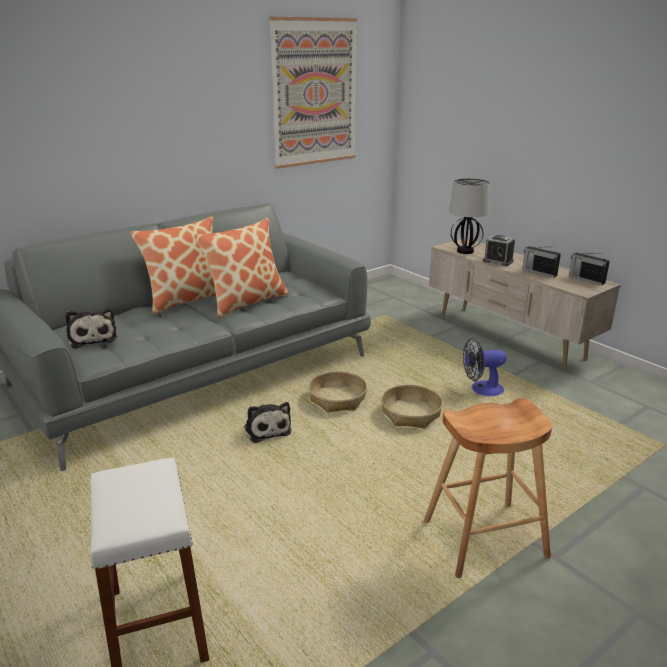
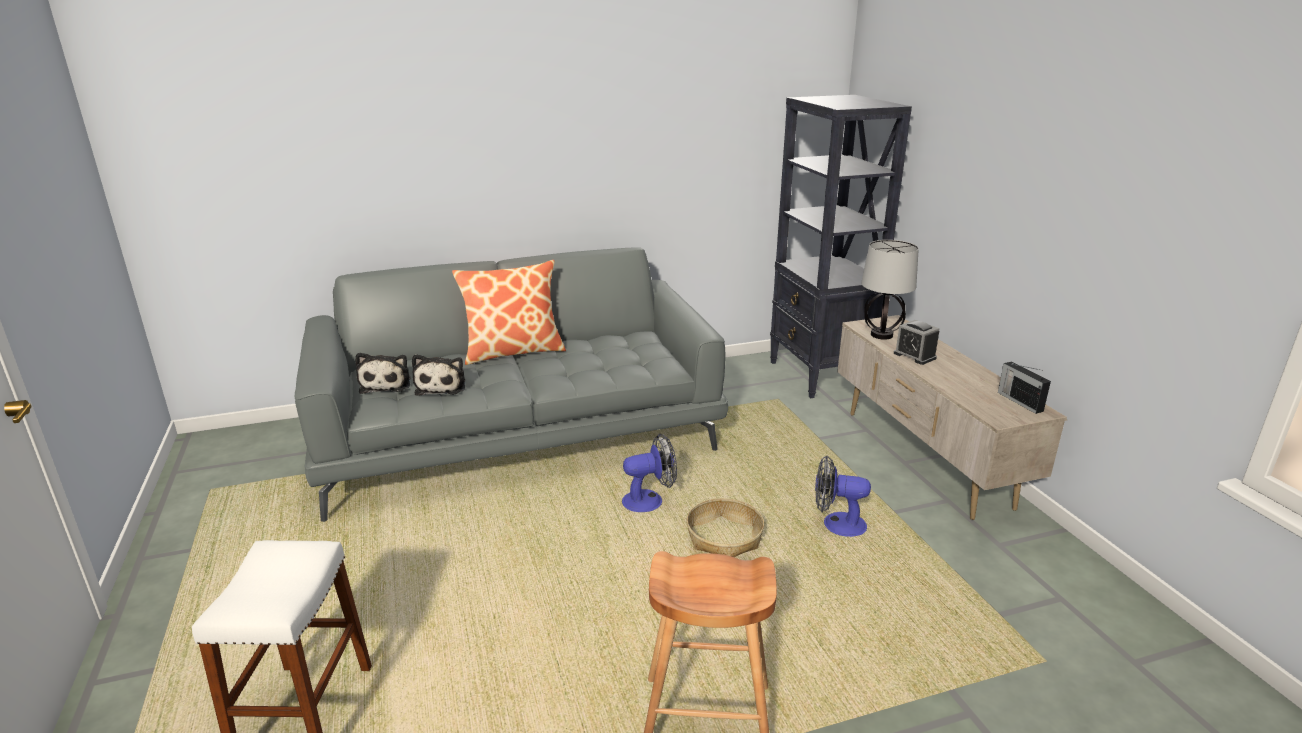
camera: 20 degrees right, 0 degrees up
(246, 302) = (572, 365): pillow -> none
(267, 429) = (548, 520): plush toy -> plush toy (442, 386)
(314, 93) = (722, 115): picture -> none
(337, 399) = (649, 500): basket -> fan
(402, 294) = (819, 375): none -> black bookcase
(538, 272) = (958, 380): radio -> none

